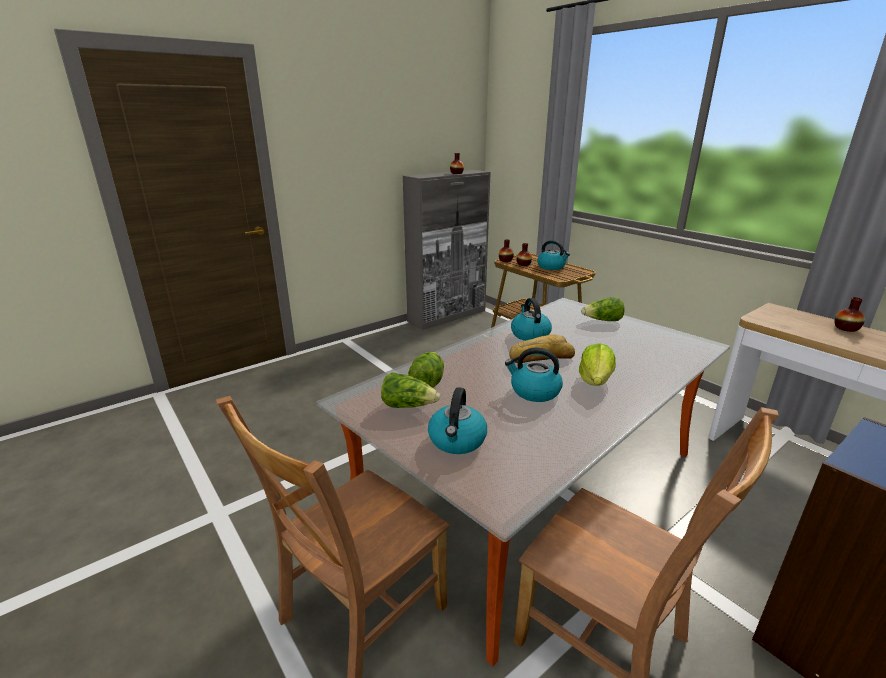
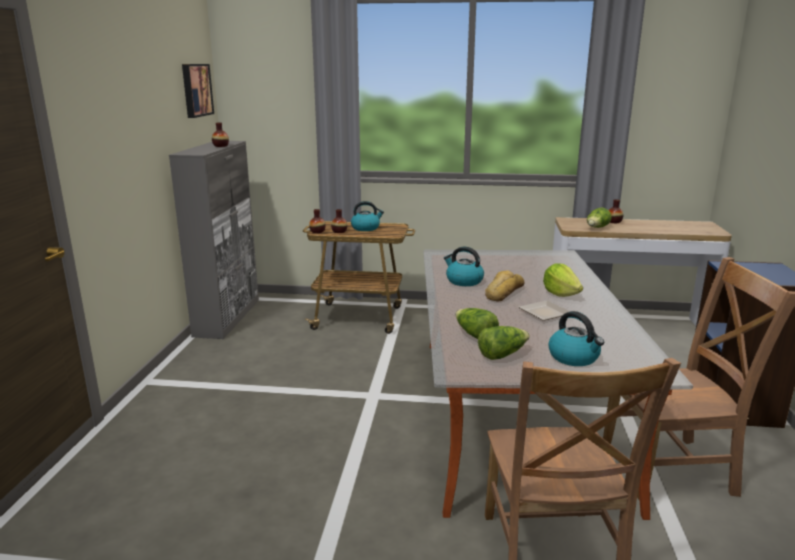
camera: 45 degrees left, 5 degrees down
(454, 124) = (195, 90): none -> picture
(534, 391) = (547, 313): kettle -> plate
(602, 321) = (484, 257): lettuce -> lettuce (597, 228)

